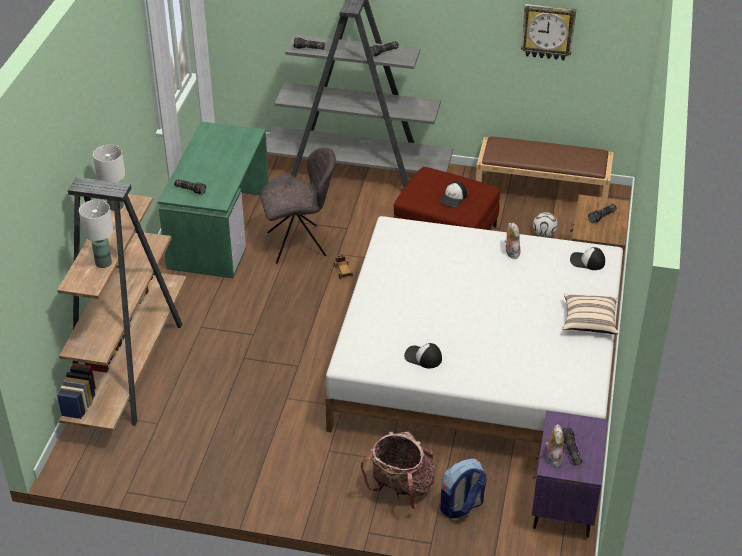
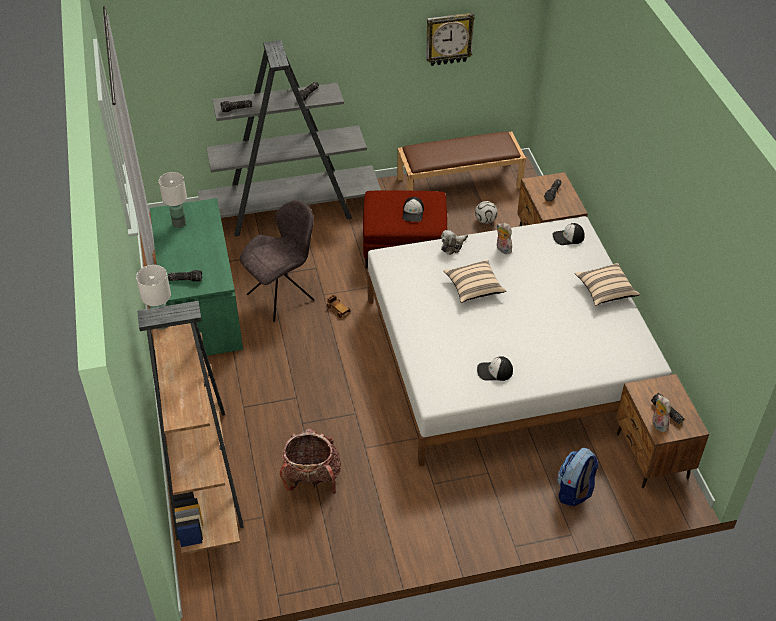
camera: 25 degrees left, 5 degrees up
(103, 263) = (191, 387): white table lamp -> white table lamp (178, 223)
(401, 488) = (515, 494): backpack -> backpack (312, 478)
(456, 278) = (474, 288): none -> beige pillow
(463, 235) = (453, 246): none -> plush toy
(563, 504) = (651, 456): purple nightstand -> brown nightstand

